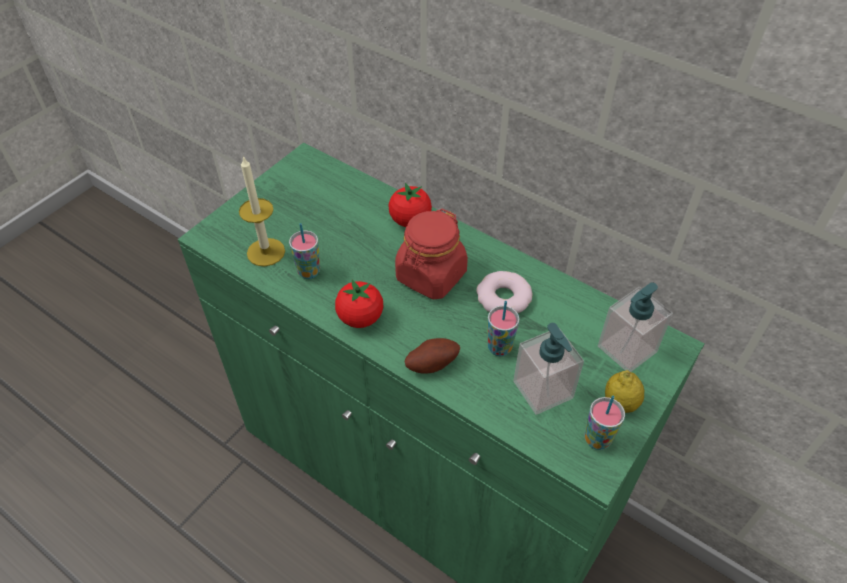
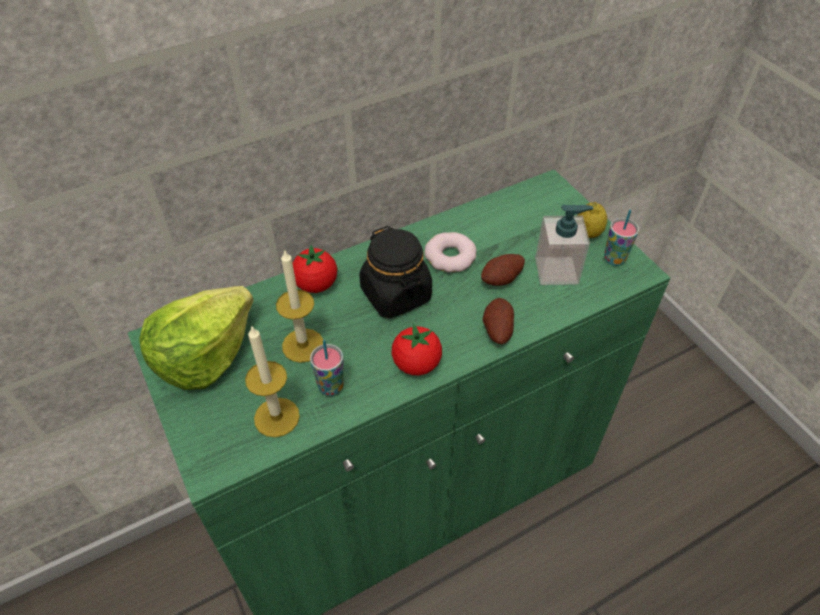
camera: 65 degrees left, 0 degrees up
(303, 189) = (204, 355): none -> lettuce
(341, 239) = (303, 345): none -> candle
(431, 276) = (396, 295): red jar -> black jar
(499, 348) = (502, 280): cup -> potato
(626, 349) = (540, 209): soap dispenser -> none

